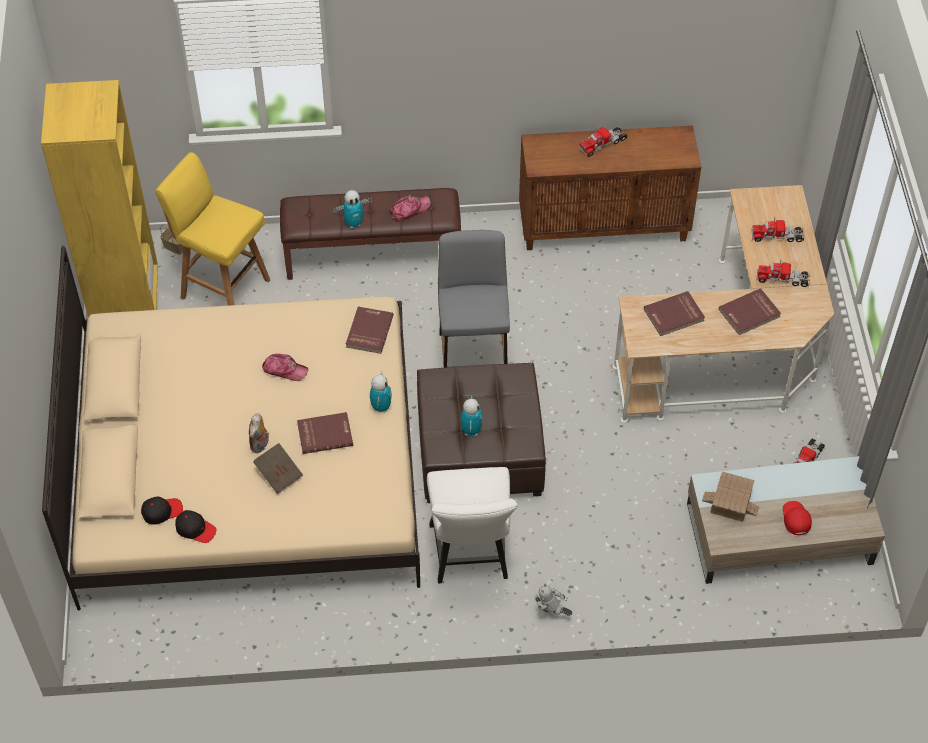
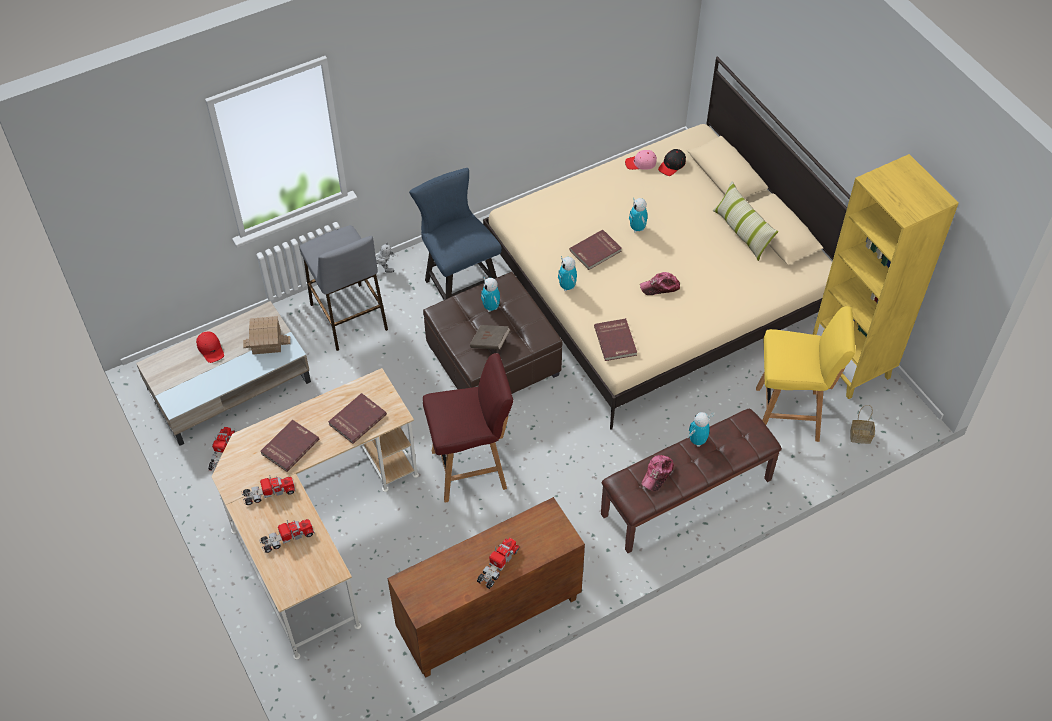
camera: 155 degrees right, 0 degrees up
(151, 397) = (742, 232): none -> pillow
(195, 529) = (641, 163): black cap -> pink cap
(260, 445) = (637, 228): plush toy -> toy robot
(279, 474) = (609, 214): brown book -> brown book (490, 343)
(470, 557) = (459, 284): white chair -> blue chair
(473, 361) = (539, 431): grey stool -> grey stool (349, 317)
(558, 351) = (471, 469): none -> red stool

